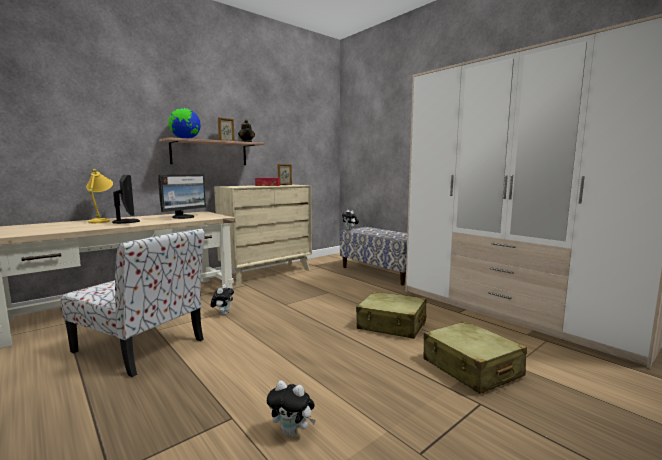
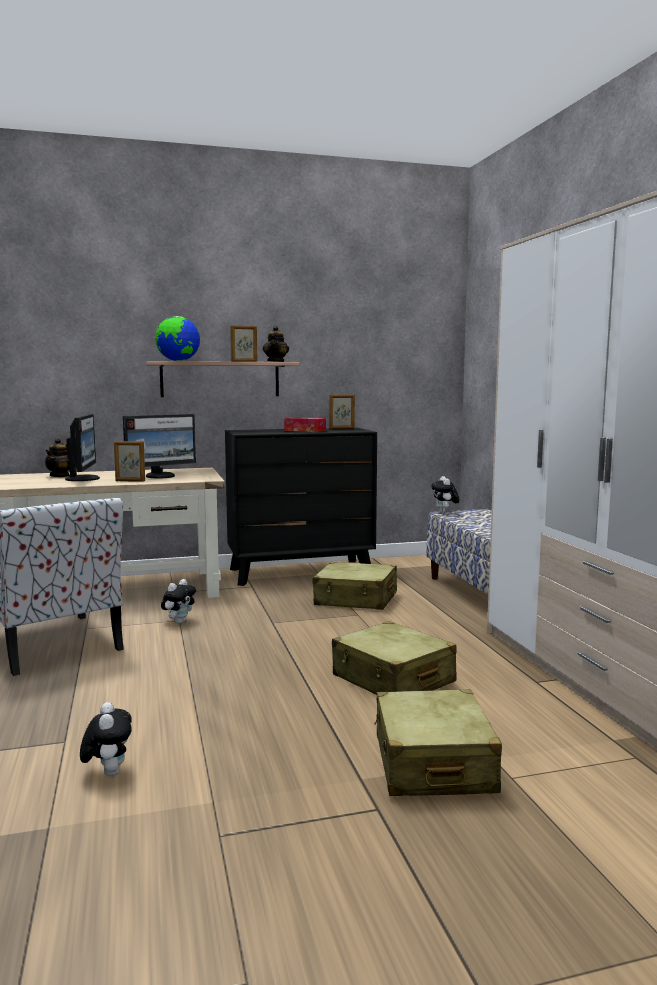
camera: 25 degrees right, 0 degrees up
(102, 221) = (60, 476): yellow table lamp -> teapot
(168, 221) = (130, 481): none -> picture frame
(267, 273) = (300, 572): beige dresser -> black dresser
(292, 432) = (108, 772): plush toy -> plush toy turned 150 degrees counterclockwise
(317, 284) = (356, 599): none -> beige suitcase

